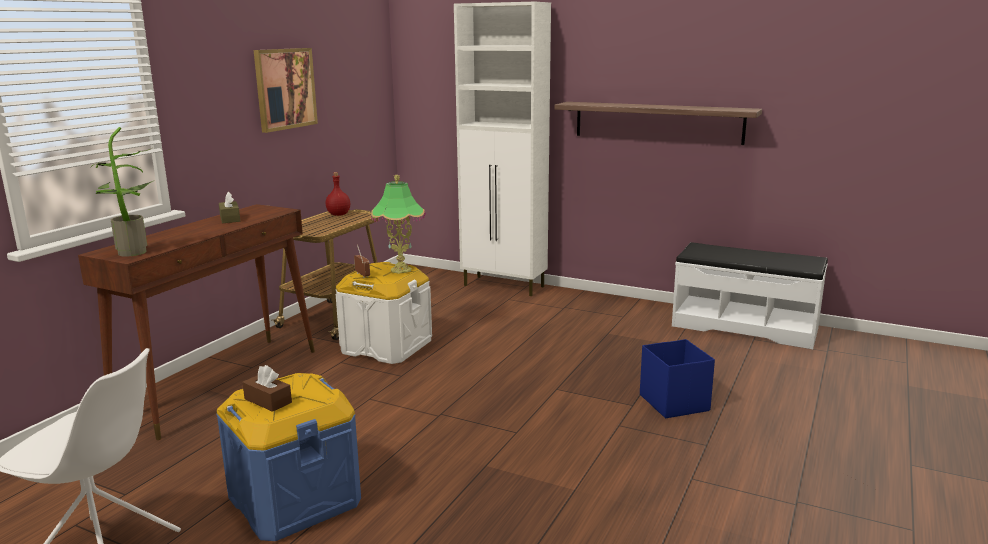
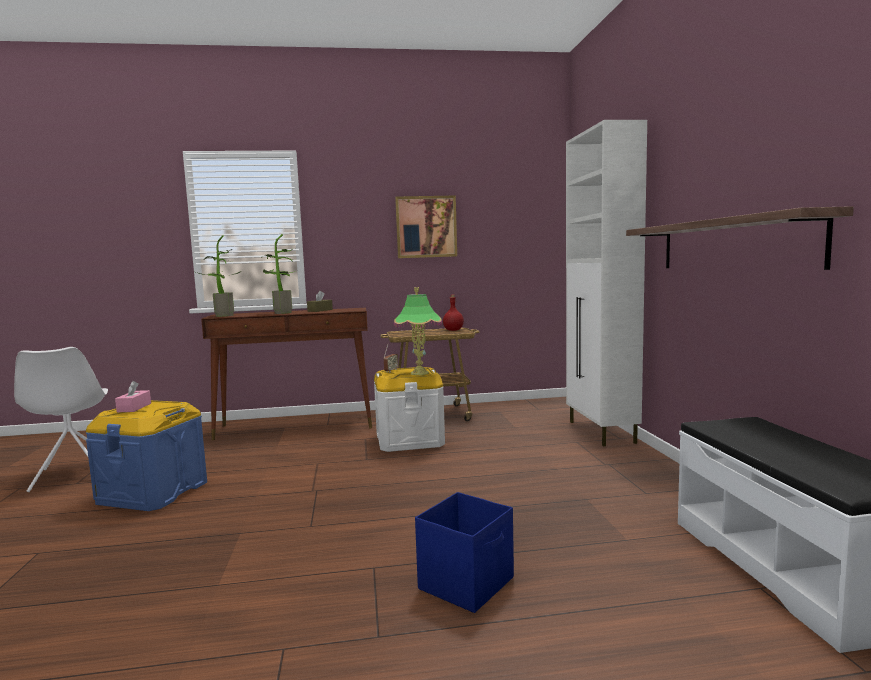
camera: 55 degrees right, 10 degrees down
(203, 232) = (282, 313): none -> potted plant
(268, 401) = (134, 408): brown tissue box -> pink tissue box

